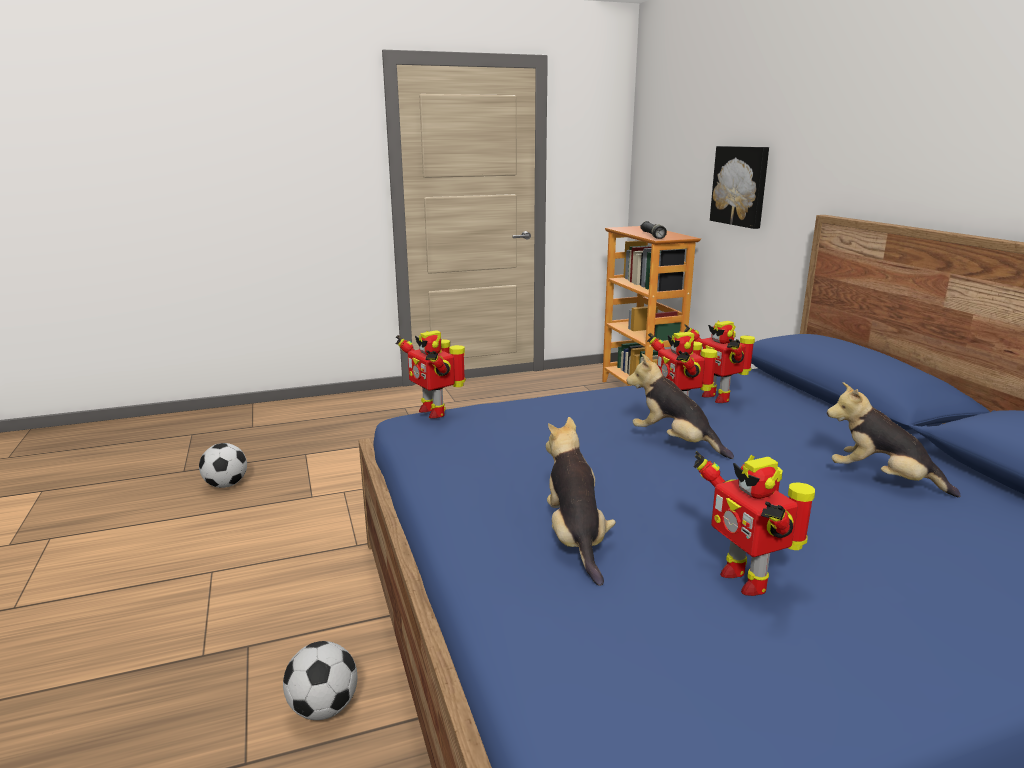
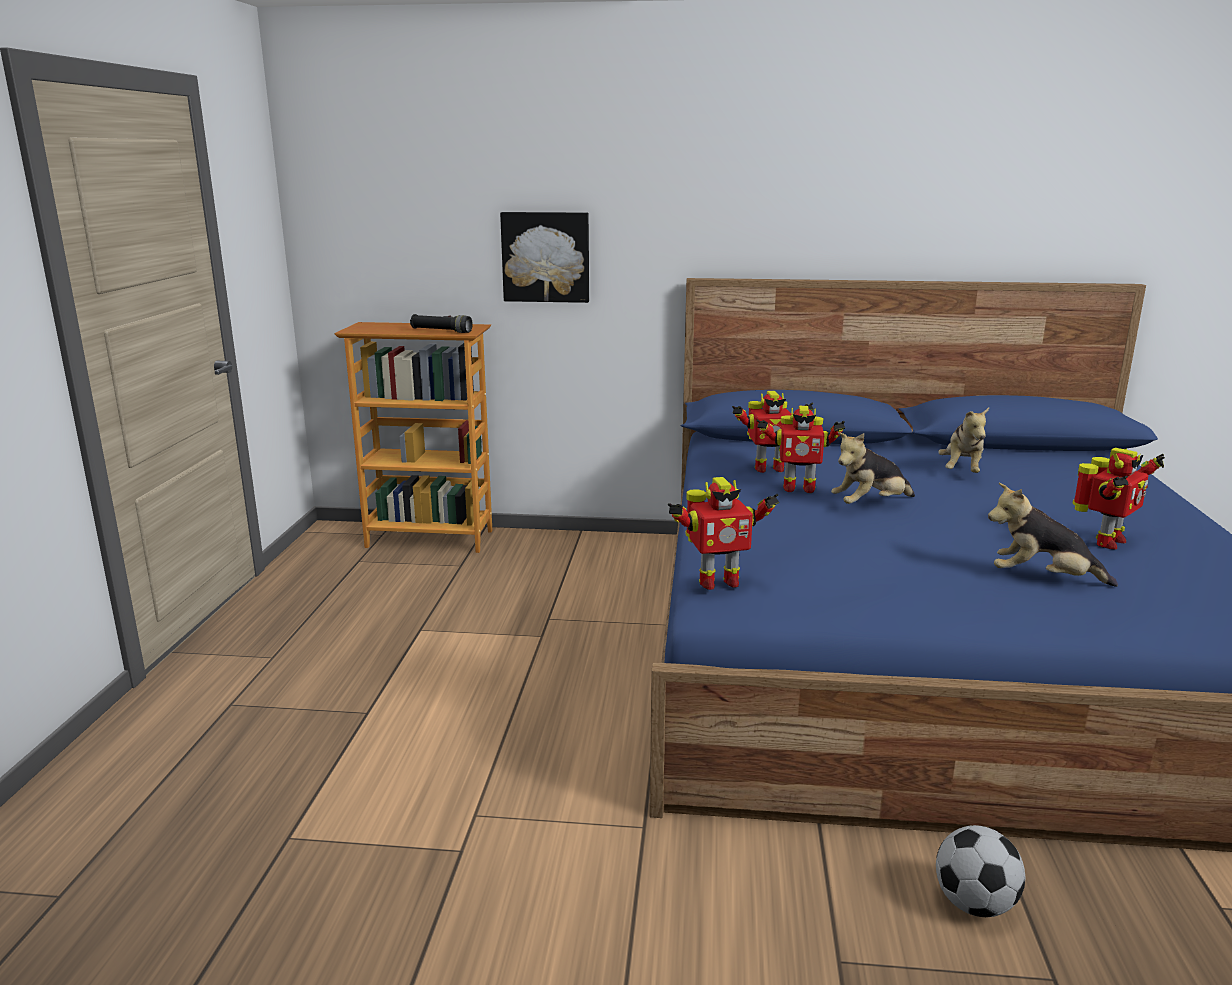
camera: 65 degrees left, 0 degrees up
(226, 485) = (312, 955): football -> none
(745, 579) = (1106, 542): toy robot -> toy robot turned 45 degrees counterclockwise
(882, 480) = (961, 471): plush toy -> plush toy turned 45 degrees counterclockwise

